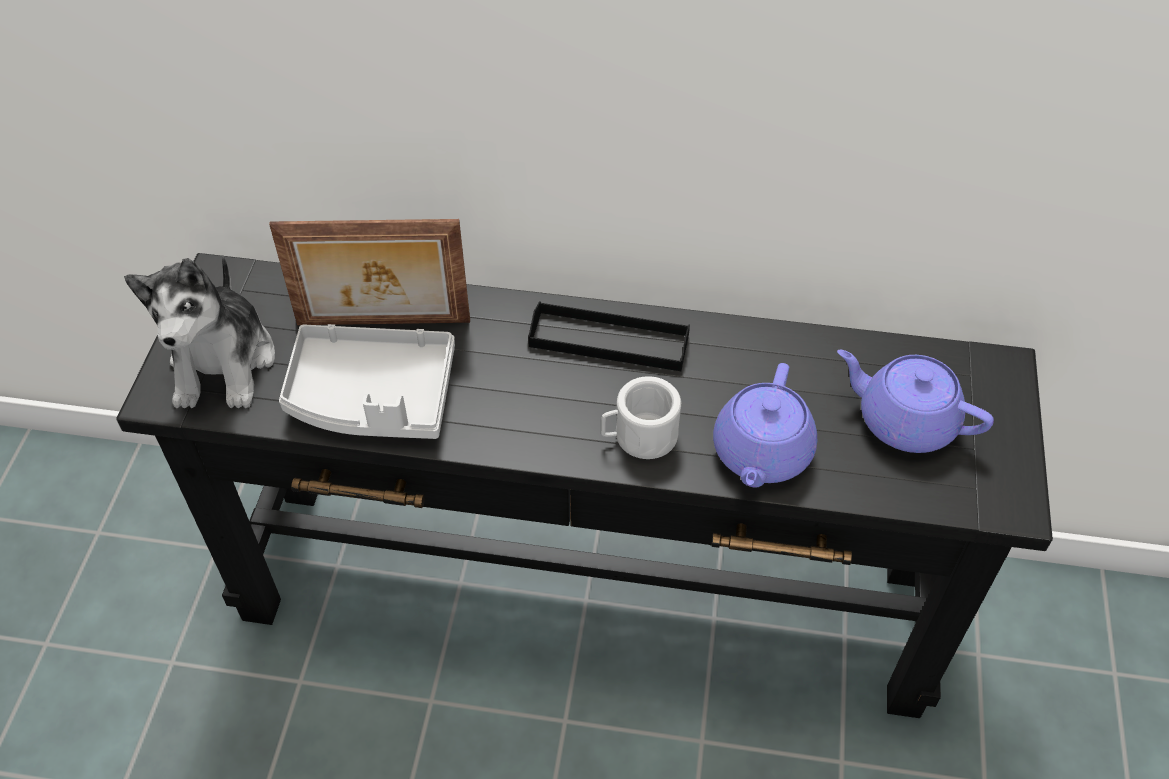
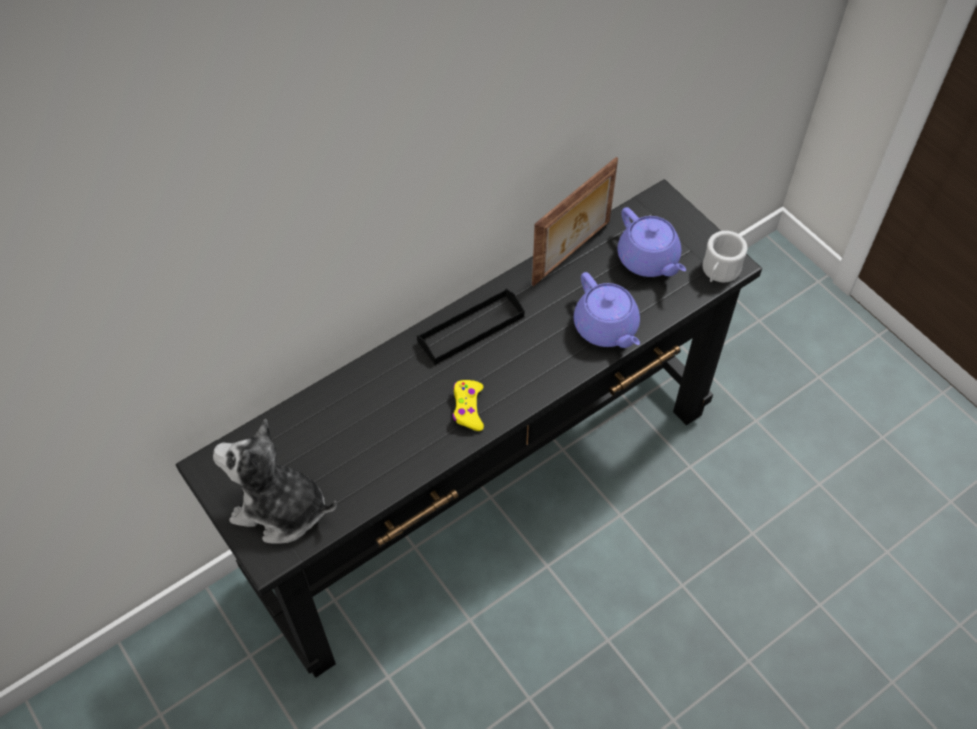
camera: 45 degrees left, 5 degrees up
(223, 363) = (280, 509): plush toy -> plush toy turned 150 degrees clockwise
(372, 397) = (387, 458): grey tray -> none
(383, 325) = (342, 415): picture frame -> picture frame (573, 253)
(508, 415) = (468, 408): none -> yellow game controller
(639, 436) = (543, 366): white mug -> white mug (719, 271)
(904, 420) = (648, 260): purple teapot -> purple teapot turned 105 degrees counterclockwise

